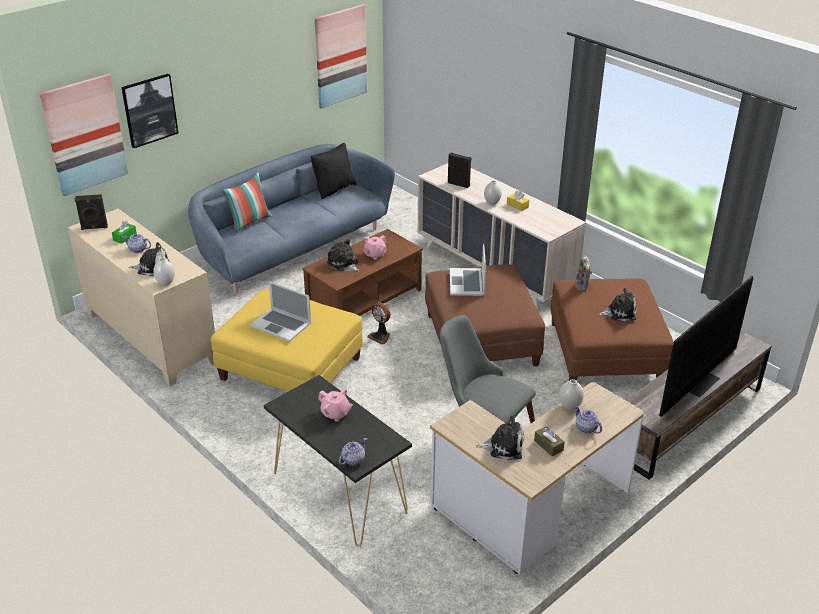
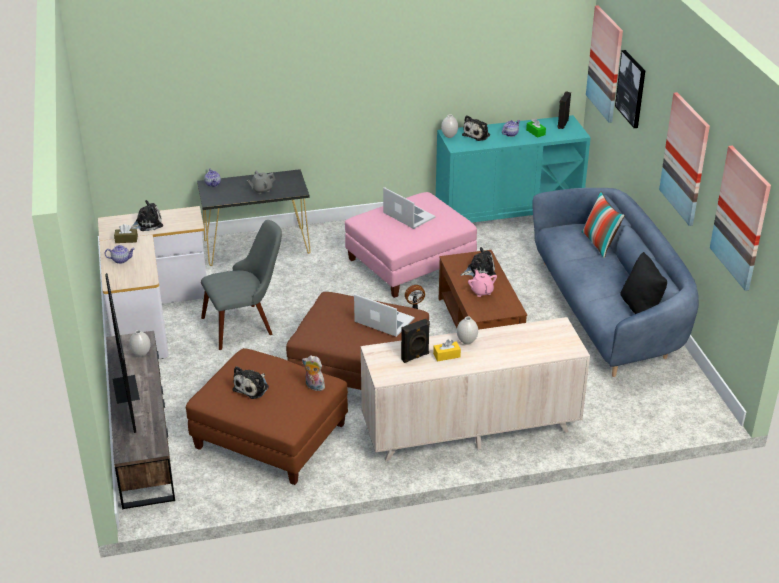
camera: 120 degrees right, 0 degrees up
(150, 338) = (508, 214): beige cabinet -> turquoise cabinet
(260, 84) = (685, 159): none -> picture
(281, 324) = (408, 215): laptop -> laptop turned 75 degrees clockwise
(291, 368) = (410, 263): yellow ottoman -> pink ottoman
(335, 414) = (261, 190): pink teapot -> grey teapot
(459, 184) = (526, 336): black speaker -> black speaker (415, 357)
(503, 446) = (147, 224): plush toy -> plush toy turned 150 degrees counterclockwise
(570, 406) = (147, 263): white vase -> white vase (141, 354)

